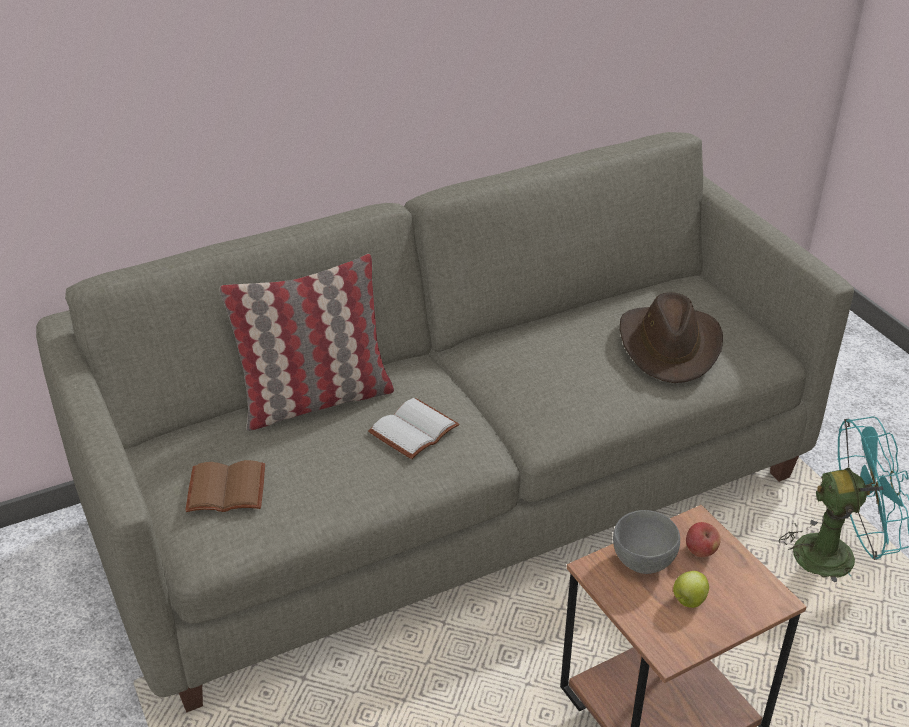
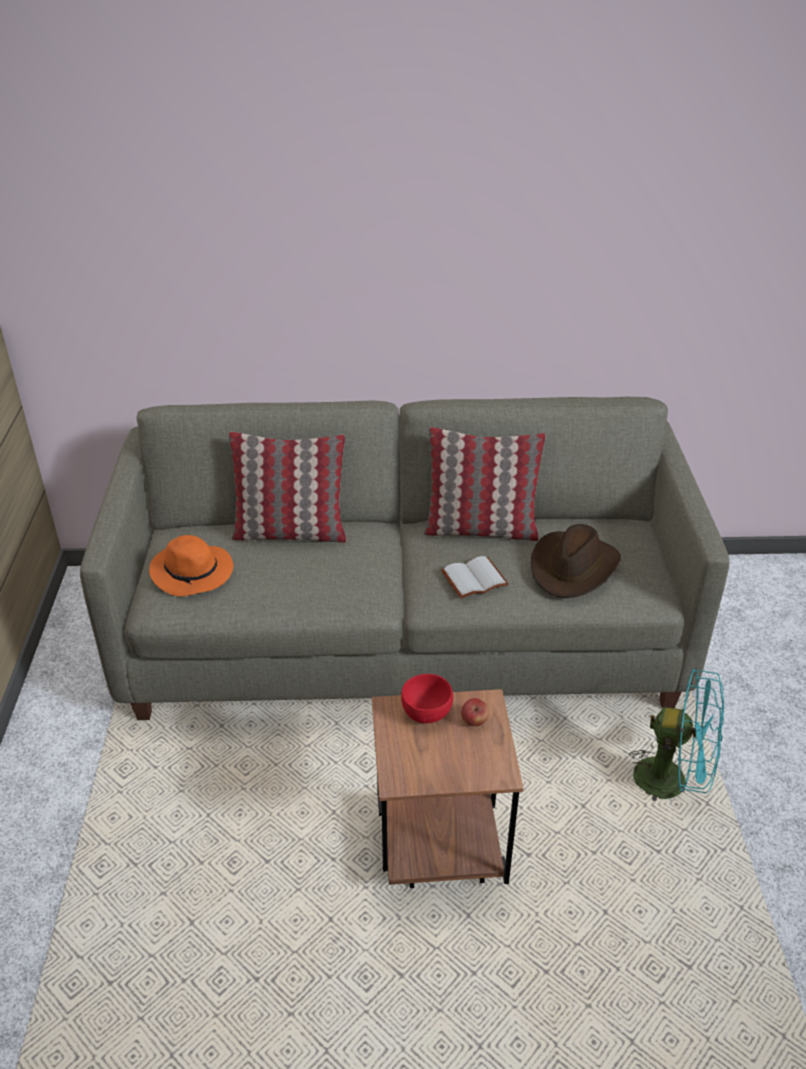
camera: 25 degrees right, 0 degrees up
(228, 487) = (193, 573): brown book -> orange hat
(414, 432) = (339, 573): white book -> white book (474, 580)
(537, 332) = (480, 529): none -> pillow
(644, 561) = (427, 714): grey bowl -> red bowl
(688, 601) = (437, 752): apple -> none

